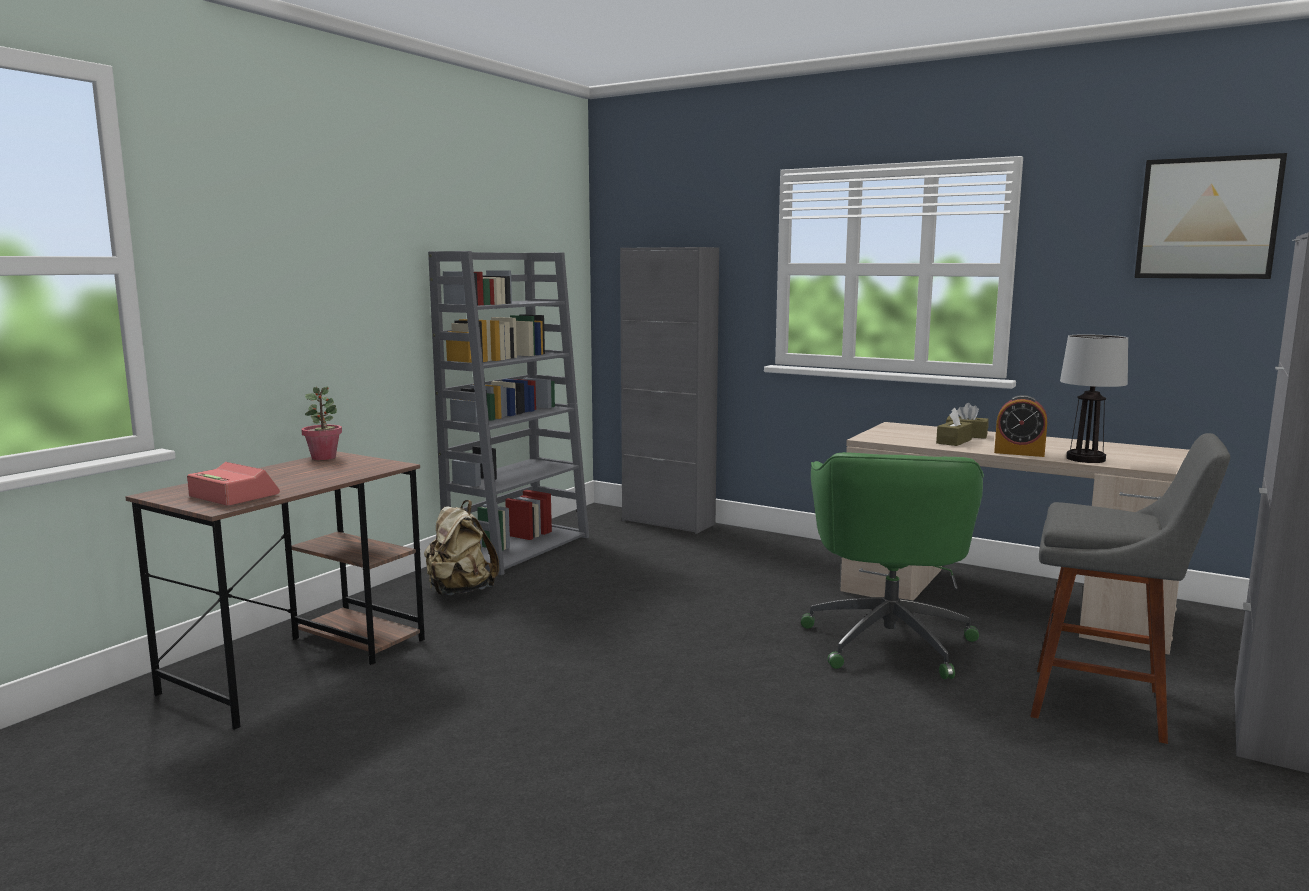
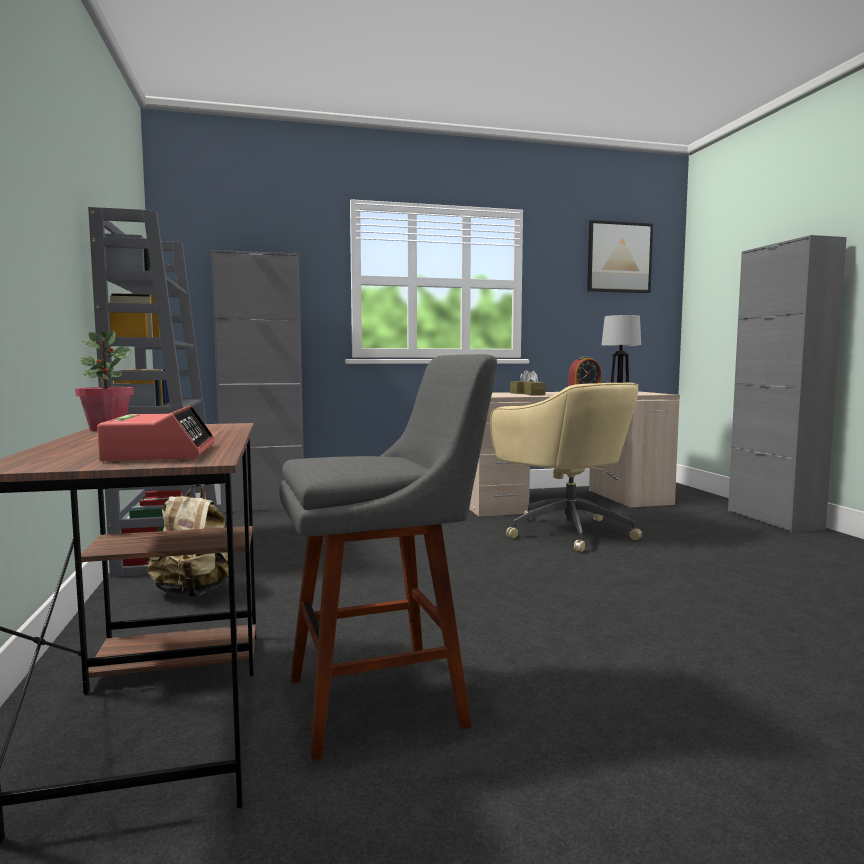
camera: 45 degrees left, 5 degrees down
(233, 496) = (161, 453): alarm clock -> alarm clock turned 90 degrees clockwise
(888, 640) = (566, 531): green office chair -> beige office chair
(1107, 705) = (712, 529): grey stool -> grey stool (386, 700)

